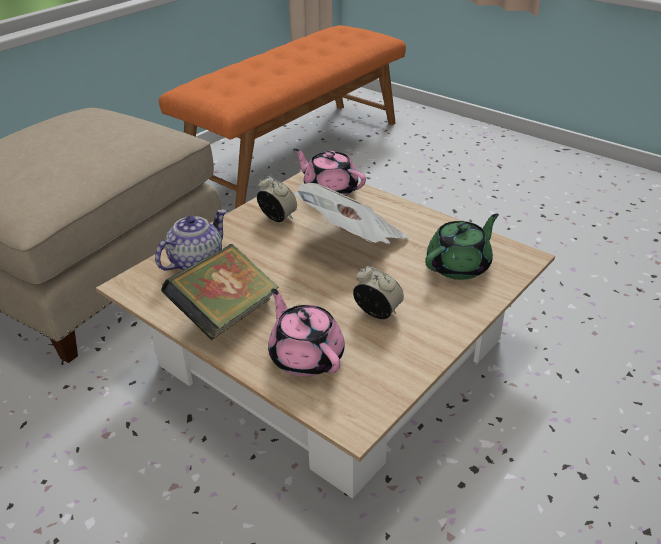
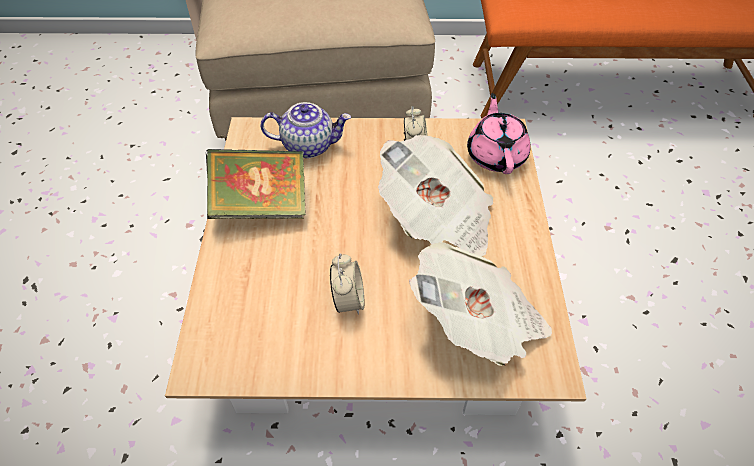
camera: 50 degrees right, 15 degrees up
(306, 356) = (253, 286): pink teapot -> none
(459, 266) = (478, 322): green teapot -> newspaper

